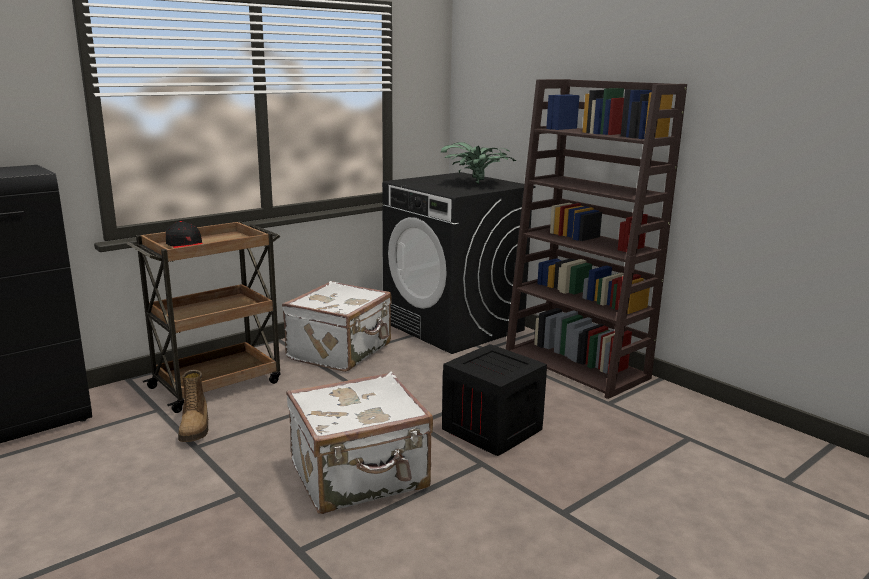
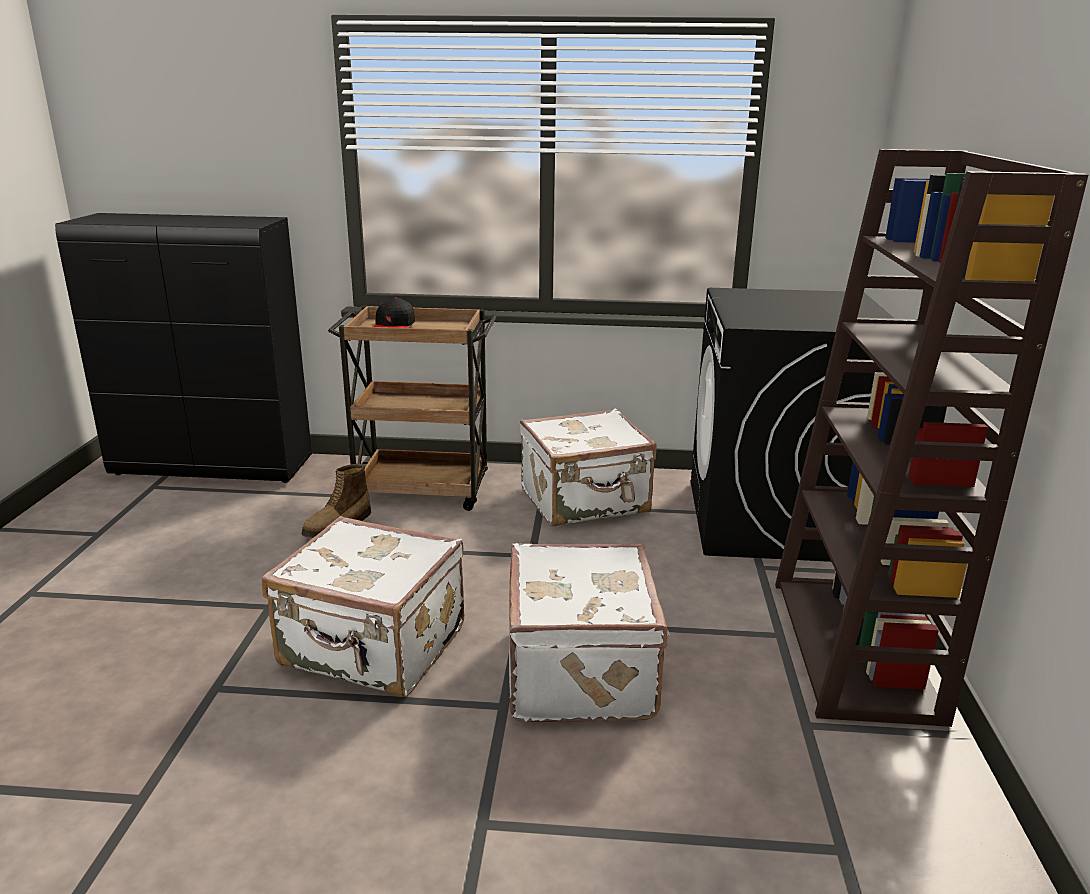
camera: 45 degrees right, 5 degrees up
(477, 183) = (825, 314): potted plant -> none
(490, 430) = (583, 672): crate -> white suitcase

